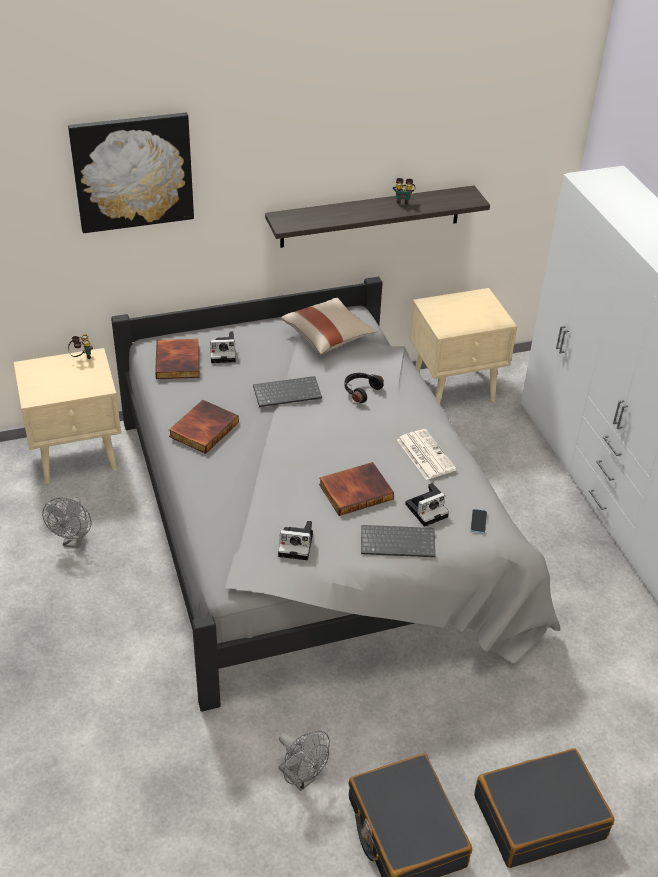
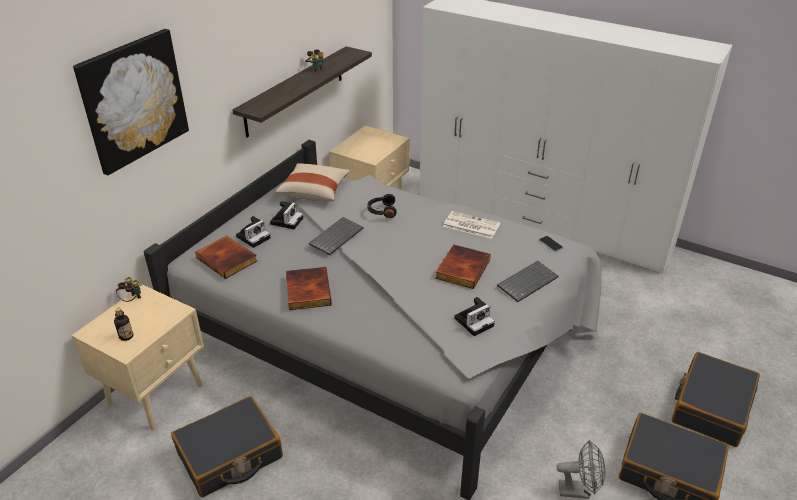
camera: 40 degrees left, 5 degrees down
(45, 386) = (126, 336): none -> bottle
(74, 541) = (229, 455): grey fan -> black suitcase
(427, 509) = (516, 254): camera -> camera (287, 220)

